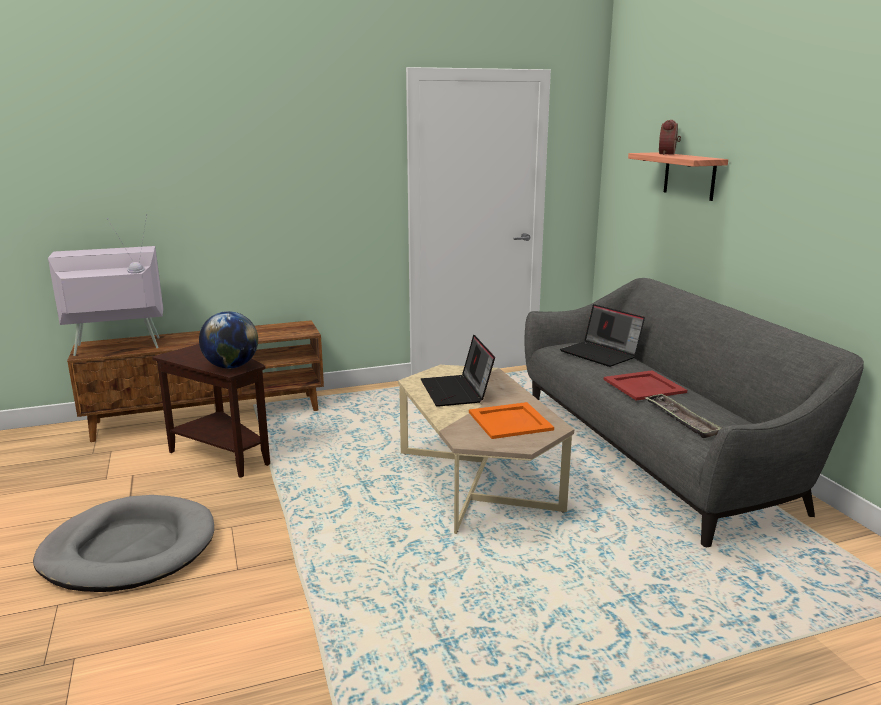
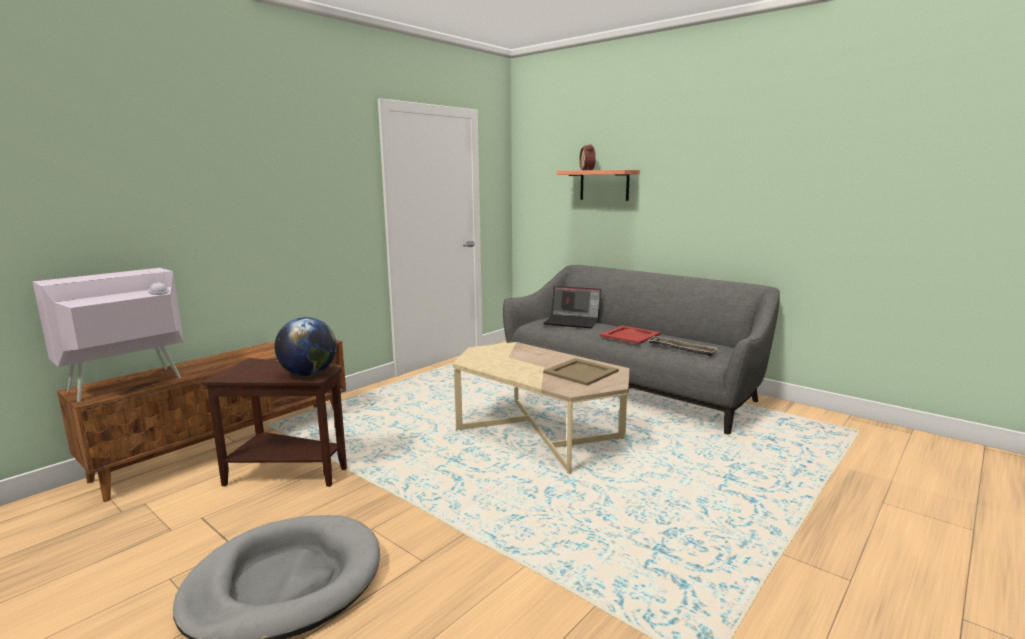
camera: 30 degrees left, 5 degrees down
(457, 391) = (512, 362): laptop -> none
(509, 421) = (581, 372): orange tray -> beige tray

